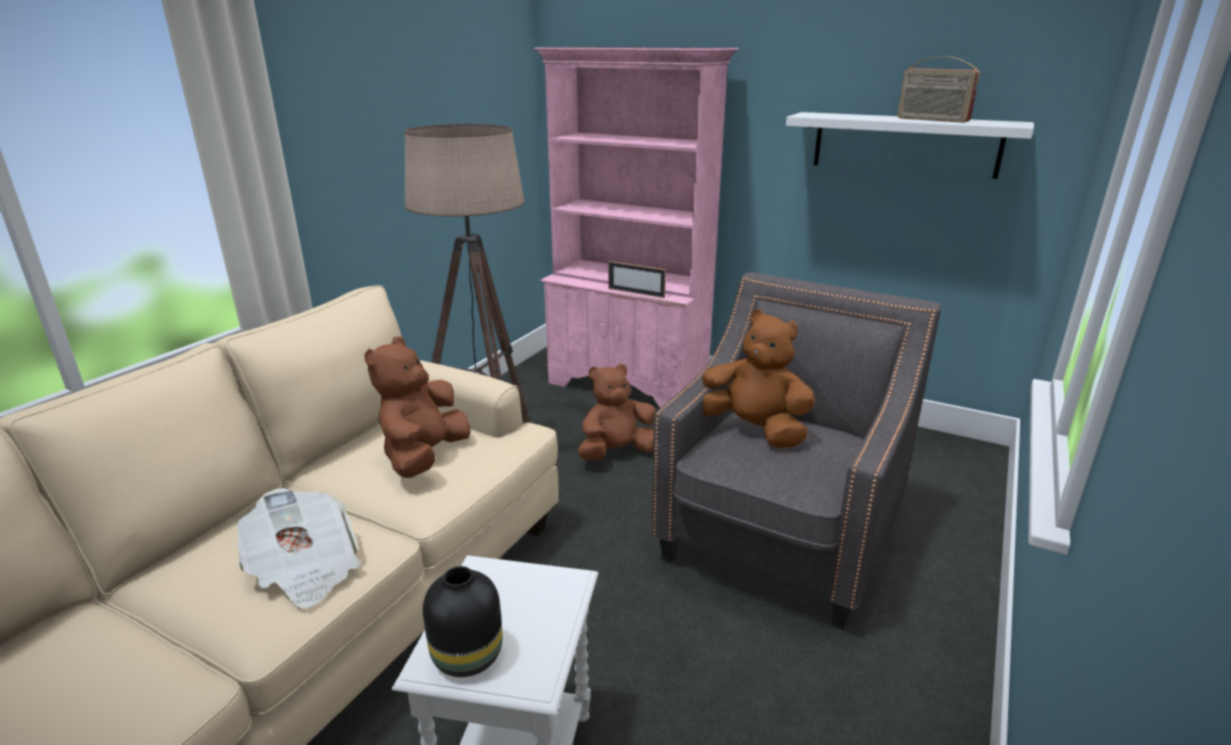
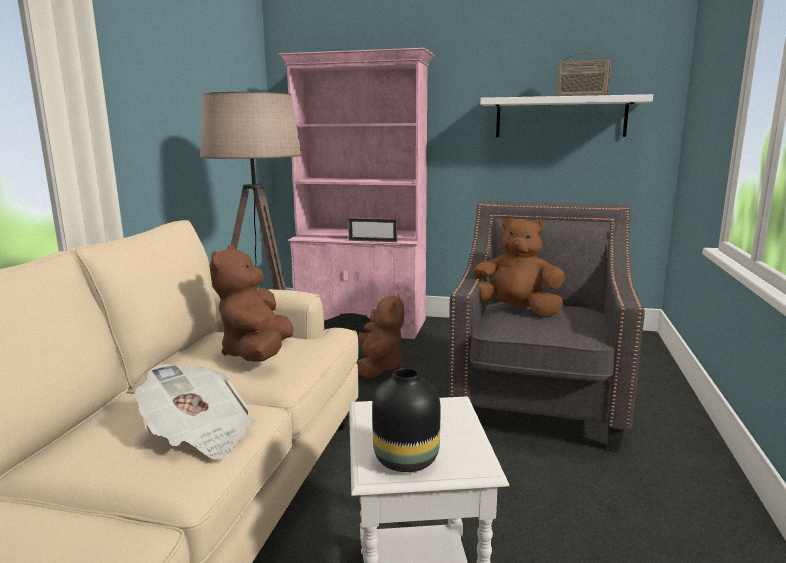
camera: 15 degrees left, 10 degrees down
(616, 452) = (378, 367): brown plush toy -> brown plush toy turned 135 degrees clockwise

